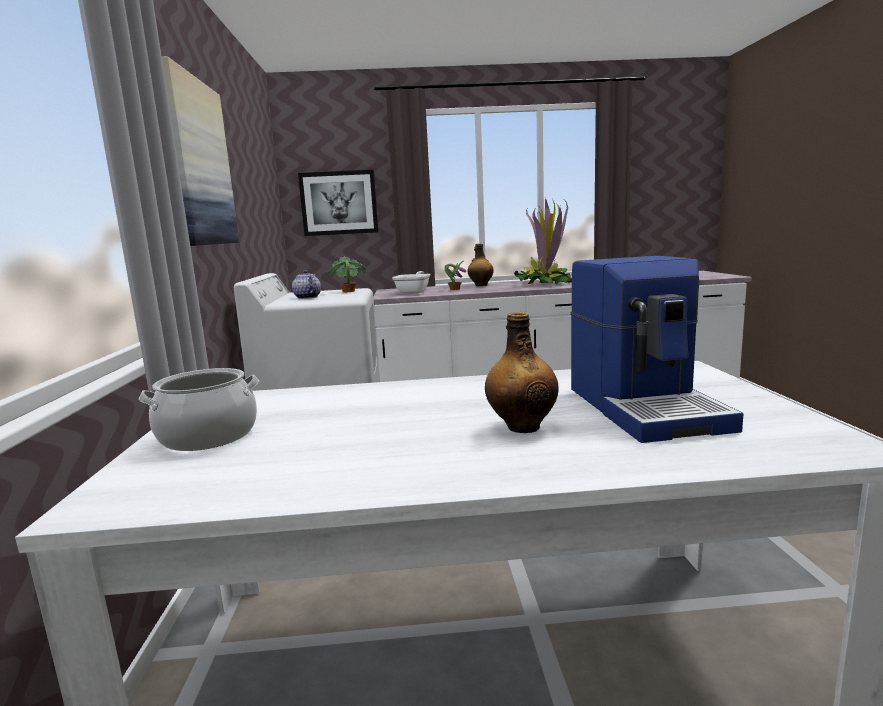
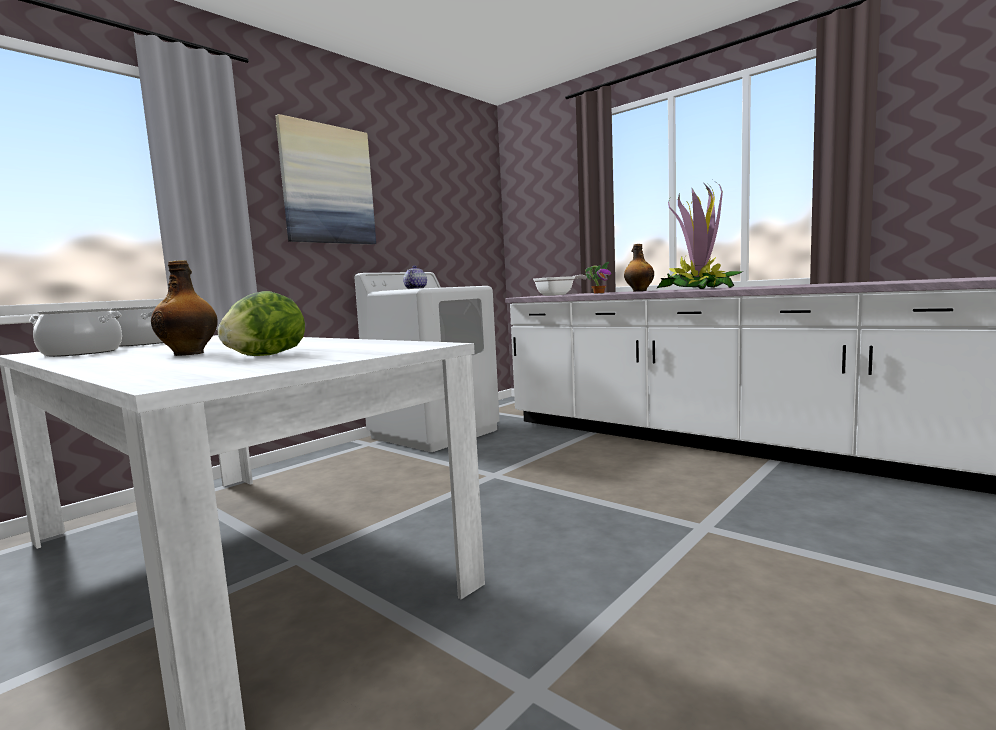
camera: 45 degrees right, 5 degrees down
(274, 471) = (82, 353): none -> cooking pot
(339, 203) = (542, 213): picture -> none
(348, 291) = (459, 286): potted plant -> none
(646, 407) = (265, 355): coffee machine -> lettuce

